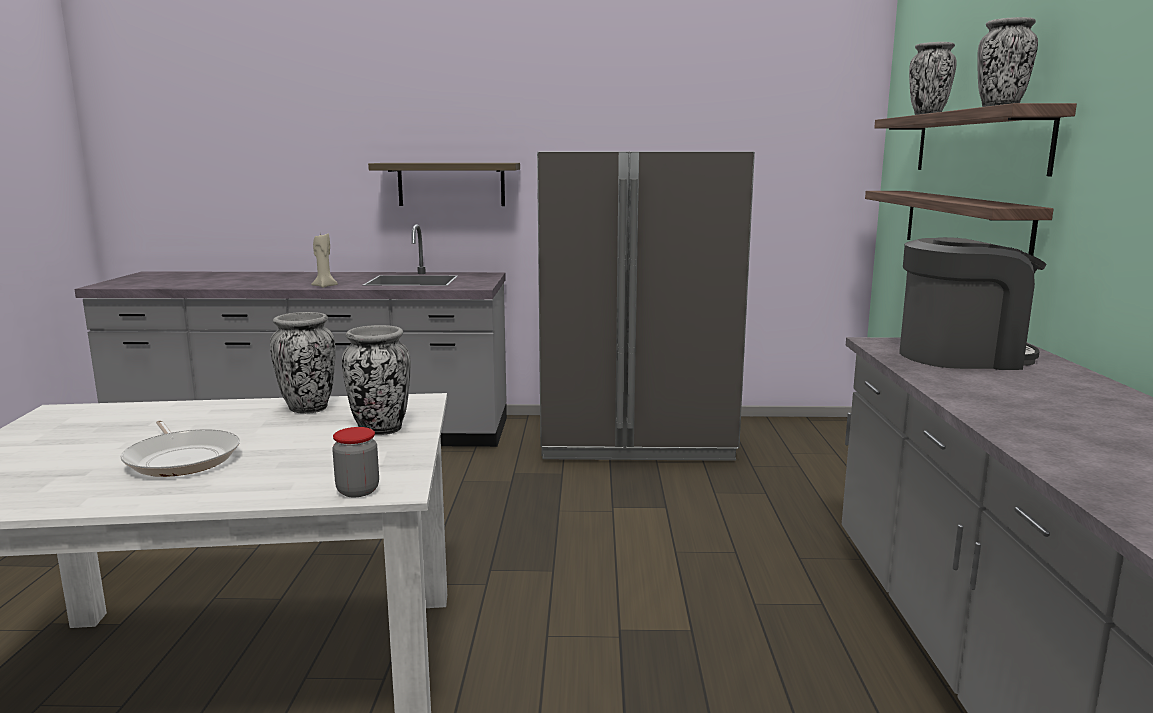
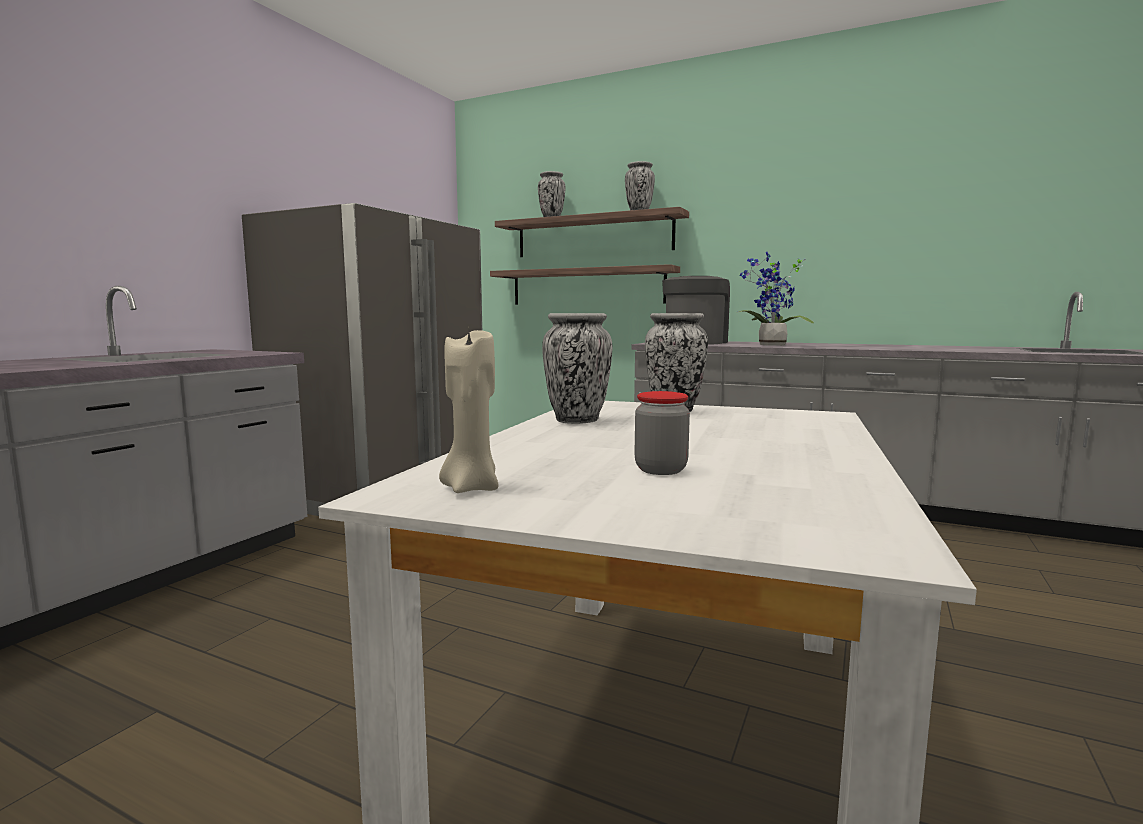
camera: 65 degrees left, 5 degrees down
(182, 458) = (716, 448): frying pan -> none
(324, 286) = (64, 366): beige candle -> beige candle (471, 488)
(358, 491) = (830, 419): jar -> jar (660, 470)
(451, 184) = (130, 239): shelf -> none
(983, 395) = (770, 345): none -> potted plant

